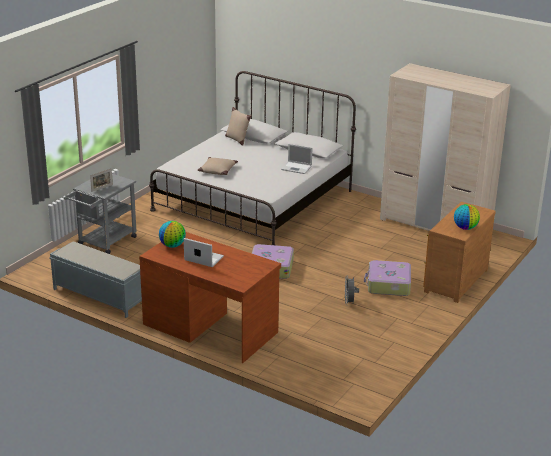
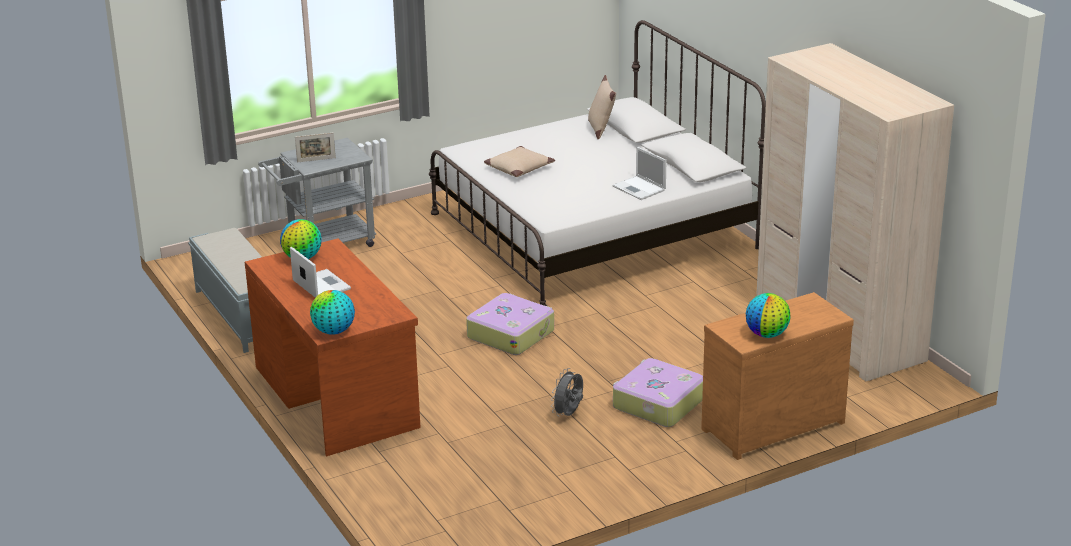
camera: 30 degrees right, 0 degrees up
(243, 282) = (333, 331): none -> globe

